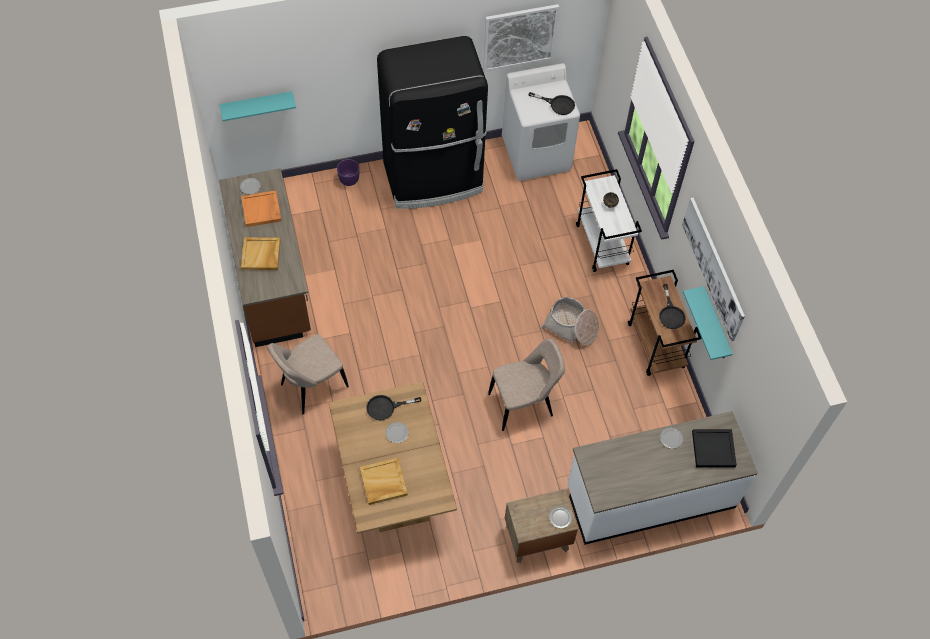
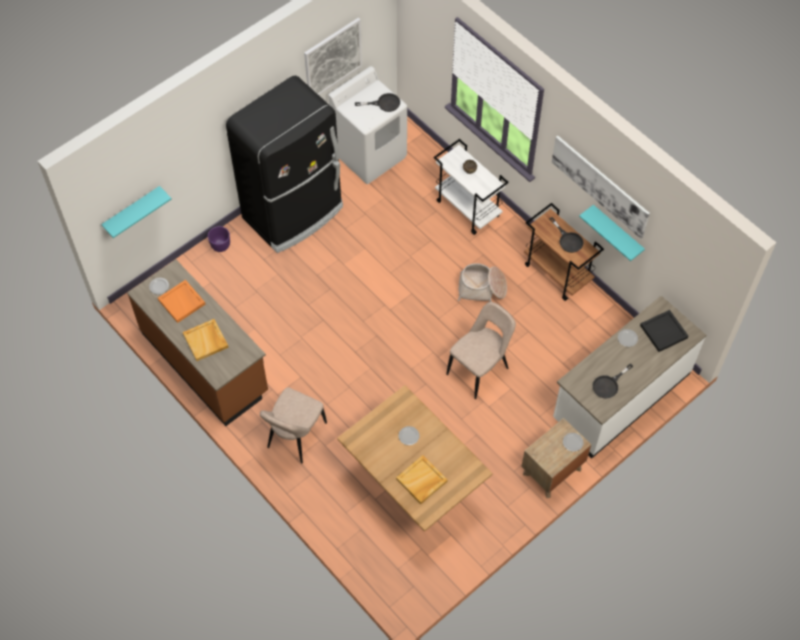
camera: 25 degrees left, 0 degrees up
(386, 407) = (387, 419): black frying pan -> black frying pan (608, 385)

